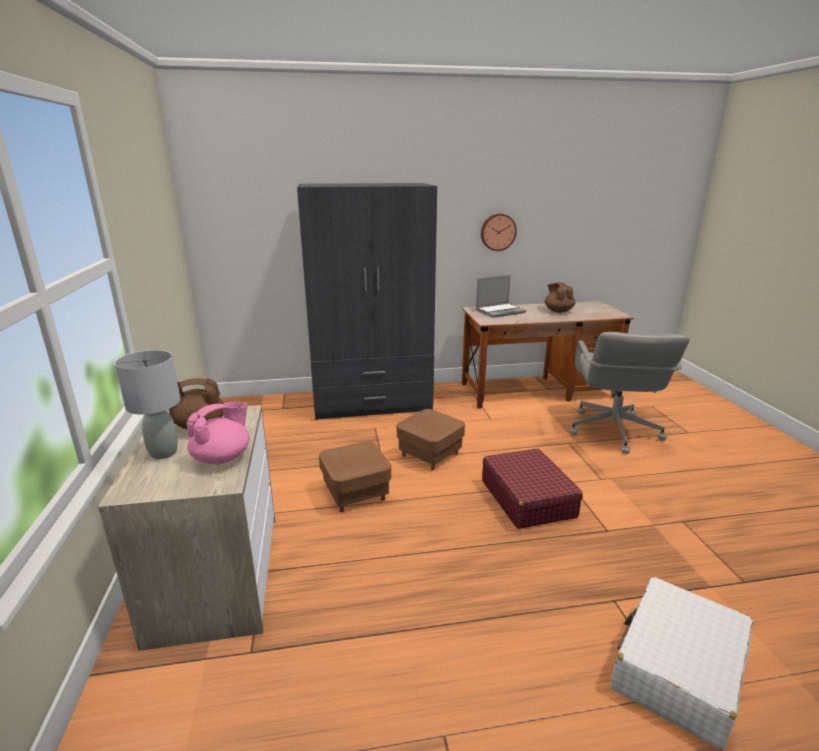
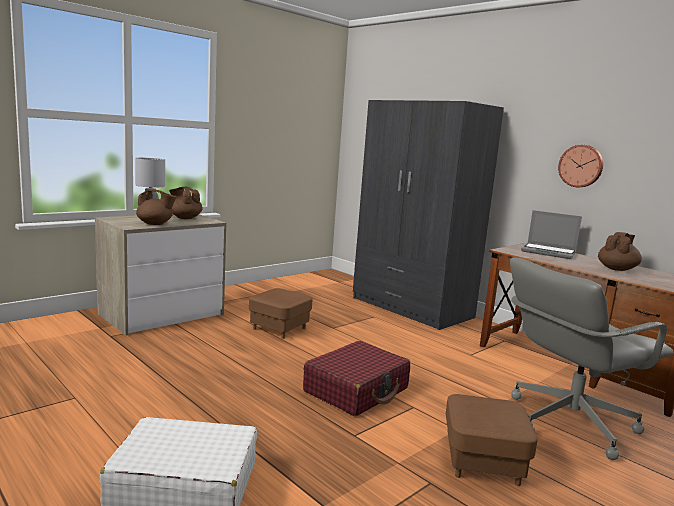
camera: 55 degrees right, 10 degrees down
(223, 457) = (155, 224): pink teapot -> brown teapot
(430, 454) = (366, 341): brown ottoman -> brown ottoman (483, 463)

